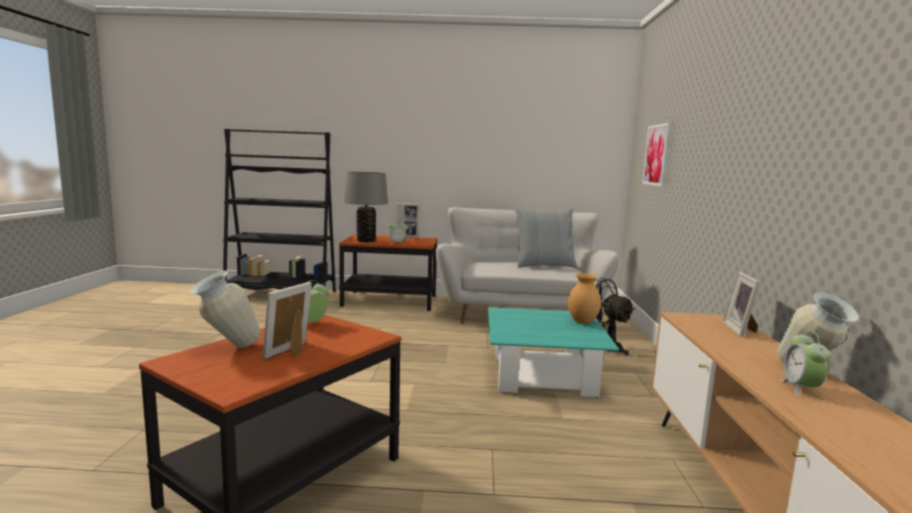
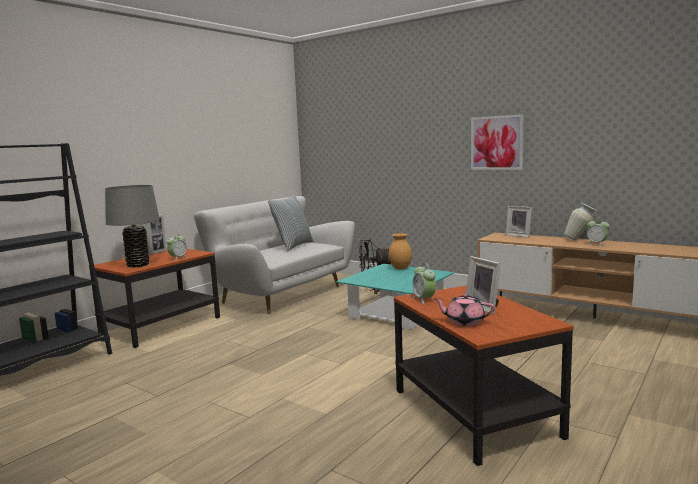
camera: 55 degrees left, 0 degrees up
(226, 348) = (464, 322): vase -> pink teapot
(657, 155) = (353, 144): picture -> picture (496, 143)

